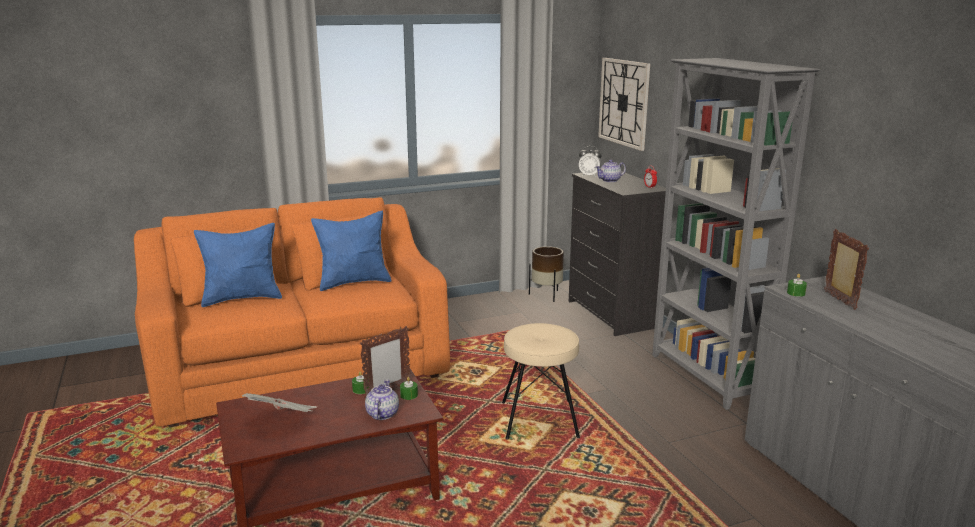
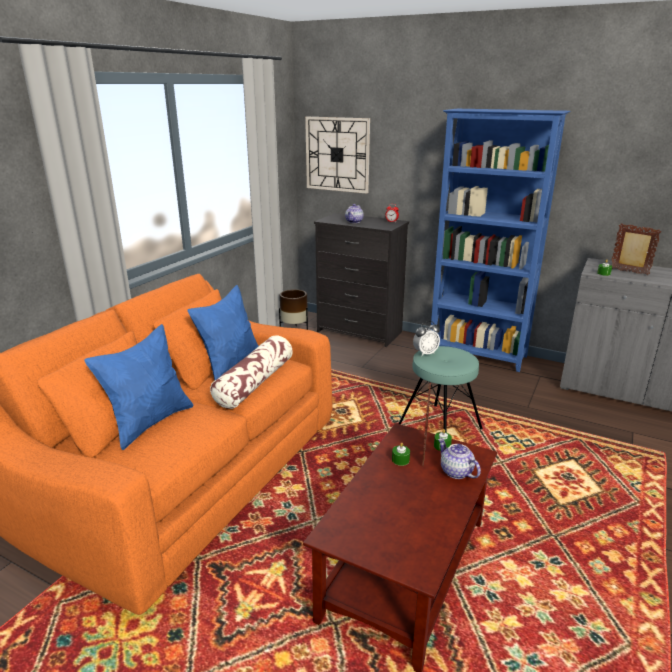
camera: 40 degrees left, 5 degrees up
(283, 419) = (396, 521): newspaper -> none
(348, 298) = (255, 382): none -> pillow
(539, 419) = (439, 428): beige stool -> turquoise stool
(589, 175) = (331, 221): alarm clock -> alarm clock (425, 353)
(706, 377) = (478, 355): grey bookcase -> blue bookcase

